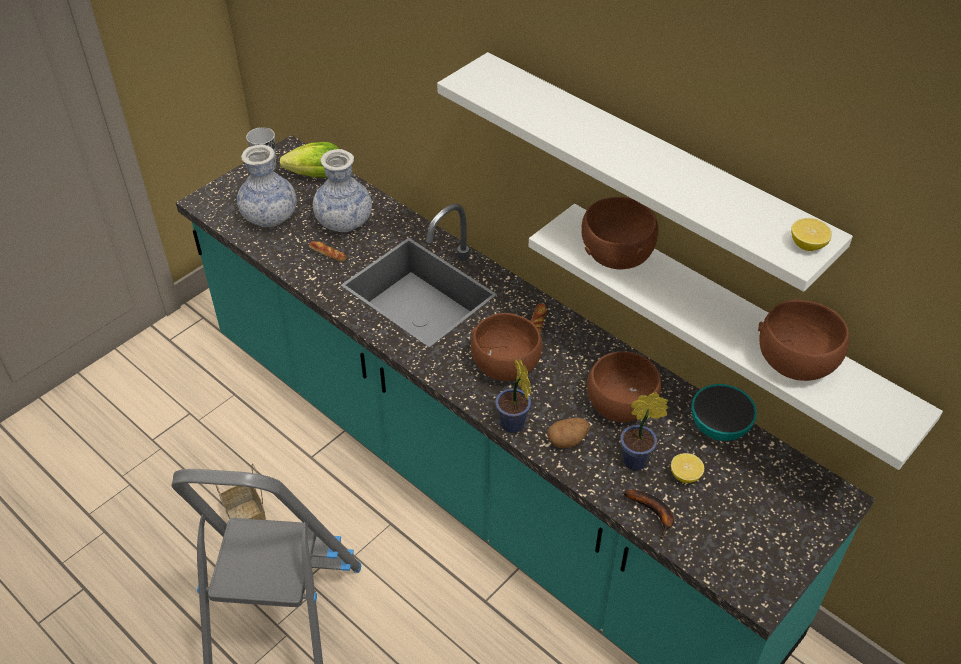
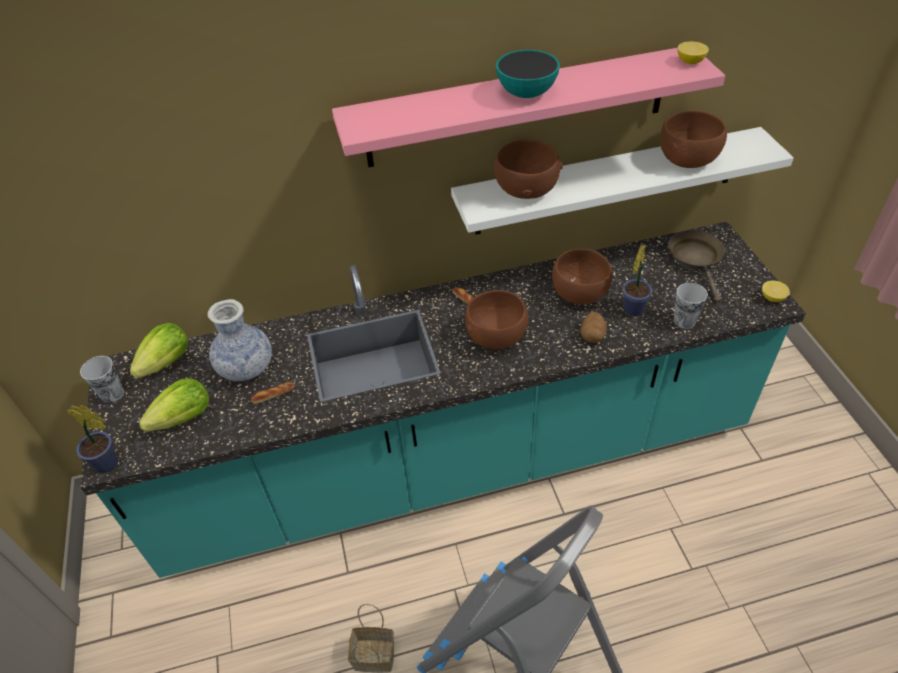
camera: 55 degrees left, 0 degrees up
(270, 217) = (184, 418): vase -> lettuce
(513, 426) = (559, 358): potted plant -> potted plant (109, 464)
(647, 168) = (517, 107): white shelf -> pink shelf
(654, 513) = (684, 321): banana -> cup
(685, 475) = (661, 291): lemon -> lemon (772, 298)
(718, 428) = (631, 257): bowl -> bowl (526, 94)
(770, 490) = (696, 260): none -> brown frying pan

